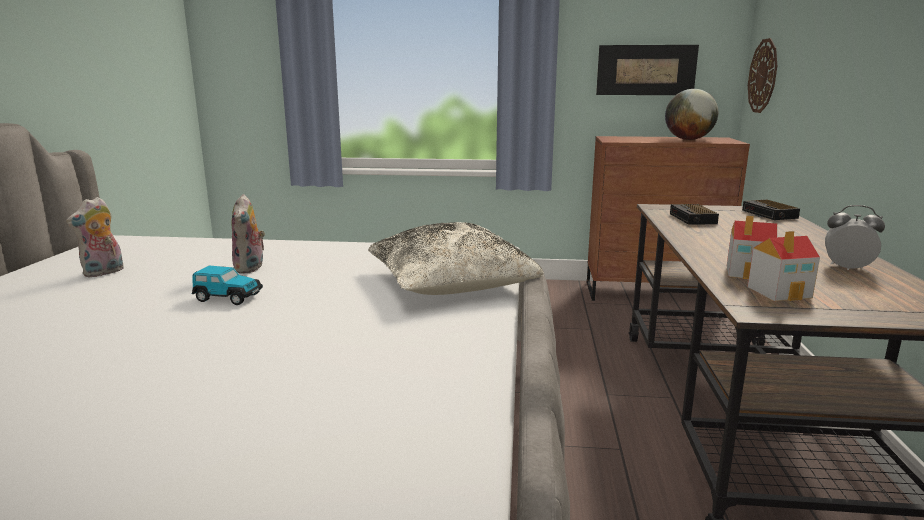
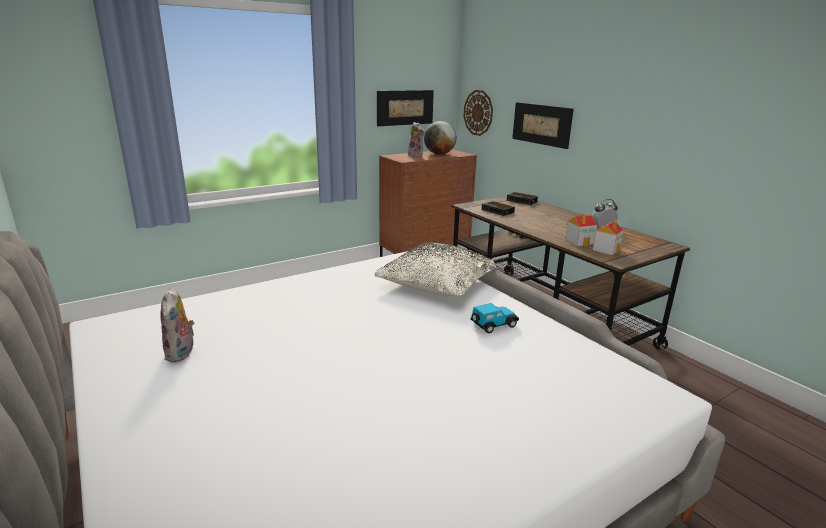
camera: 40 degrees left, 5 degrees up
(227, 297) = (335, 337): toy car -> toy car (493, 325)
(250, 268) = (295, 312): plush toy -> plush toy (416, 156)
(827, 81) = (541, 124): none -> picture

